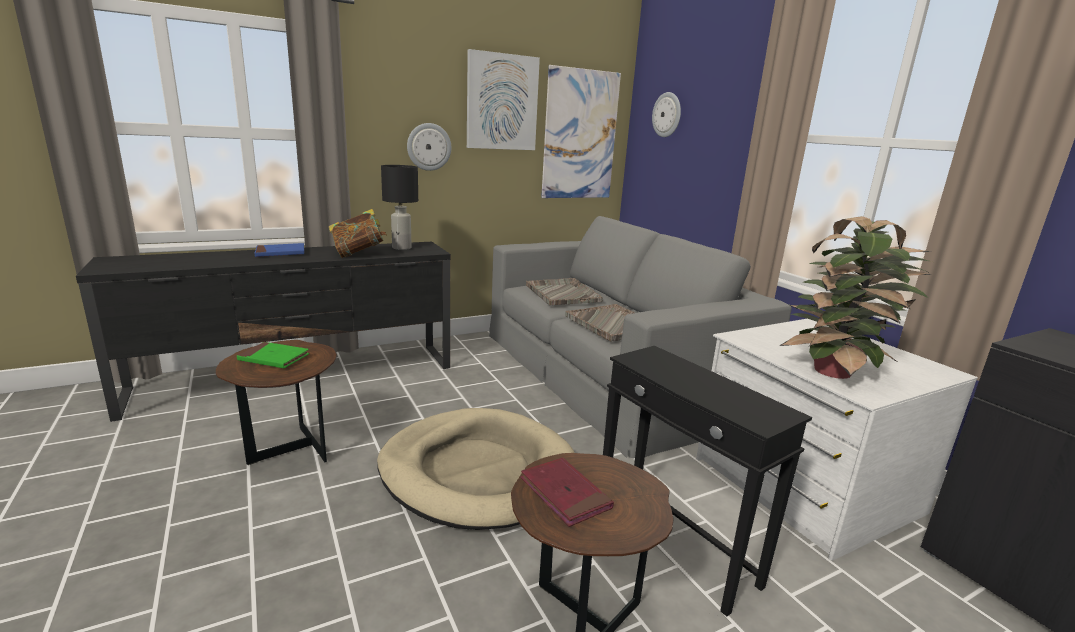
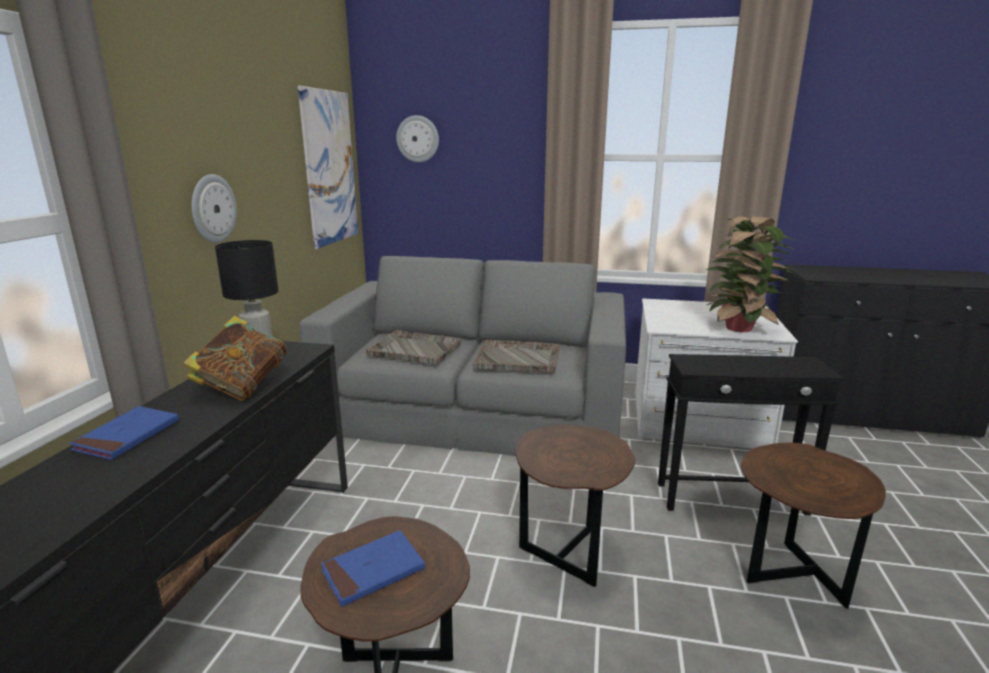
camera: 50 degrees left, 0 degrees up
(274, 358) = (373, 571): green book -> blue book
(477, 472) = (568, 551): beige dog bed -> brown side table
(502, 102) = (268, 136): picture -> none
(565, 494) = (805, 484): red book -> none

